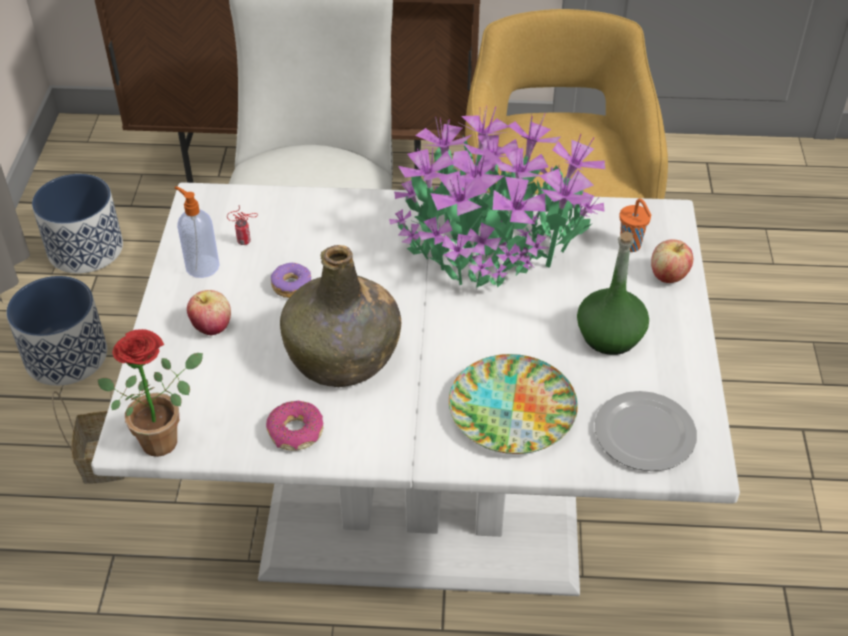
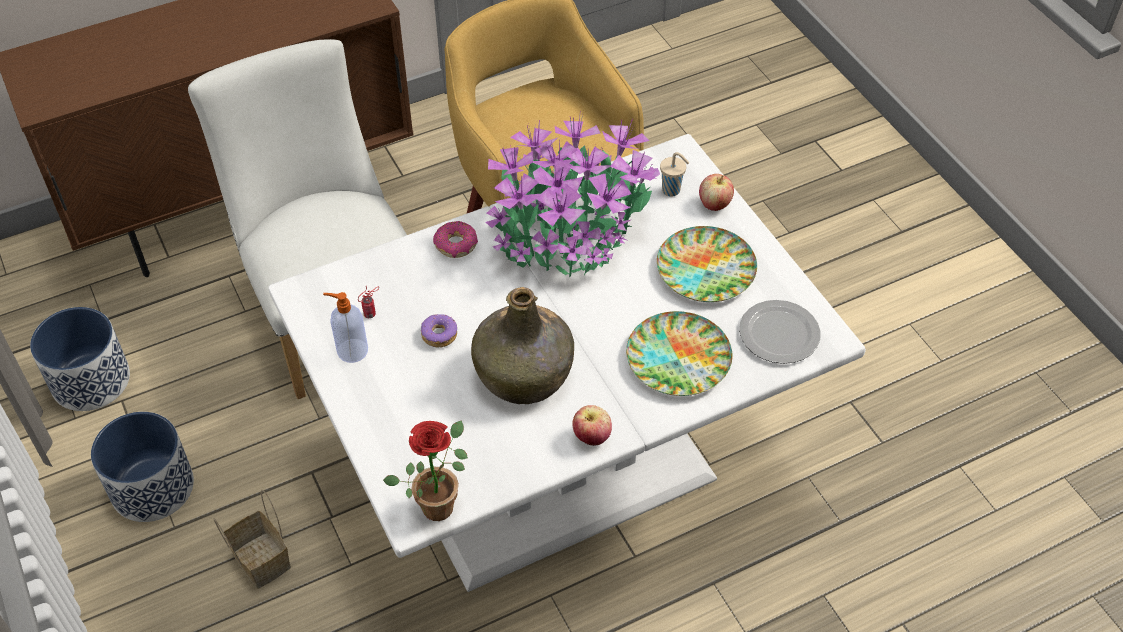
camera: 30 degrees left, 5 degrees up
(212, 327) = (403, 398): apple -> apple (591, 437)
(295, 432) = (535, 450): donut -> donut (456, 245)
(610, 336) = (706, 270): green bottle -> plate
(631, 246) = (672, 190): orange cup -> beige cup

